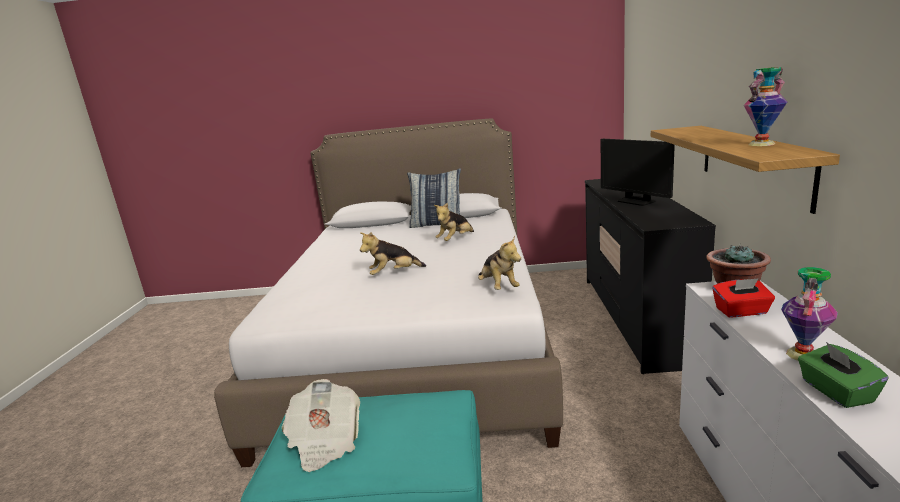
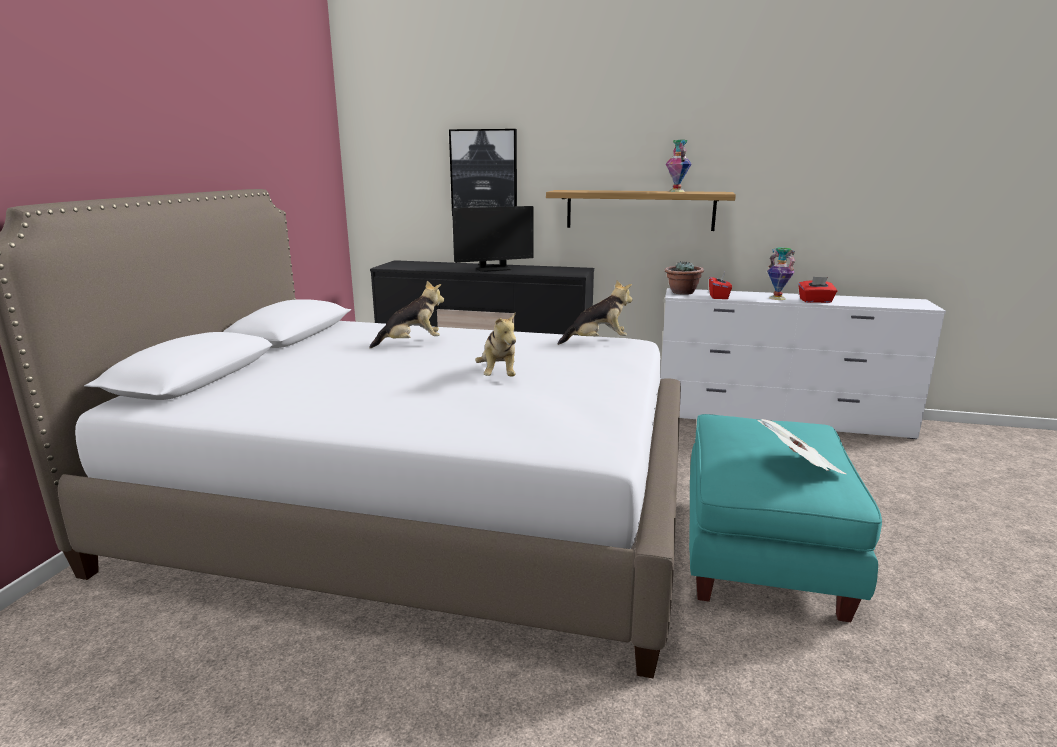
camera: 80 degrees left, 0 degrees up
(437, 224) = (314, 346): pillow -> none
(455, 240) = (411, 343): plush toy -> plush toy turned 75 degrees counterclockwise
(669, 102) = (484, 173): none -> picture
(836, 391) = (815, 301): green tissue box -> red tissue box

